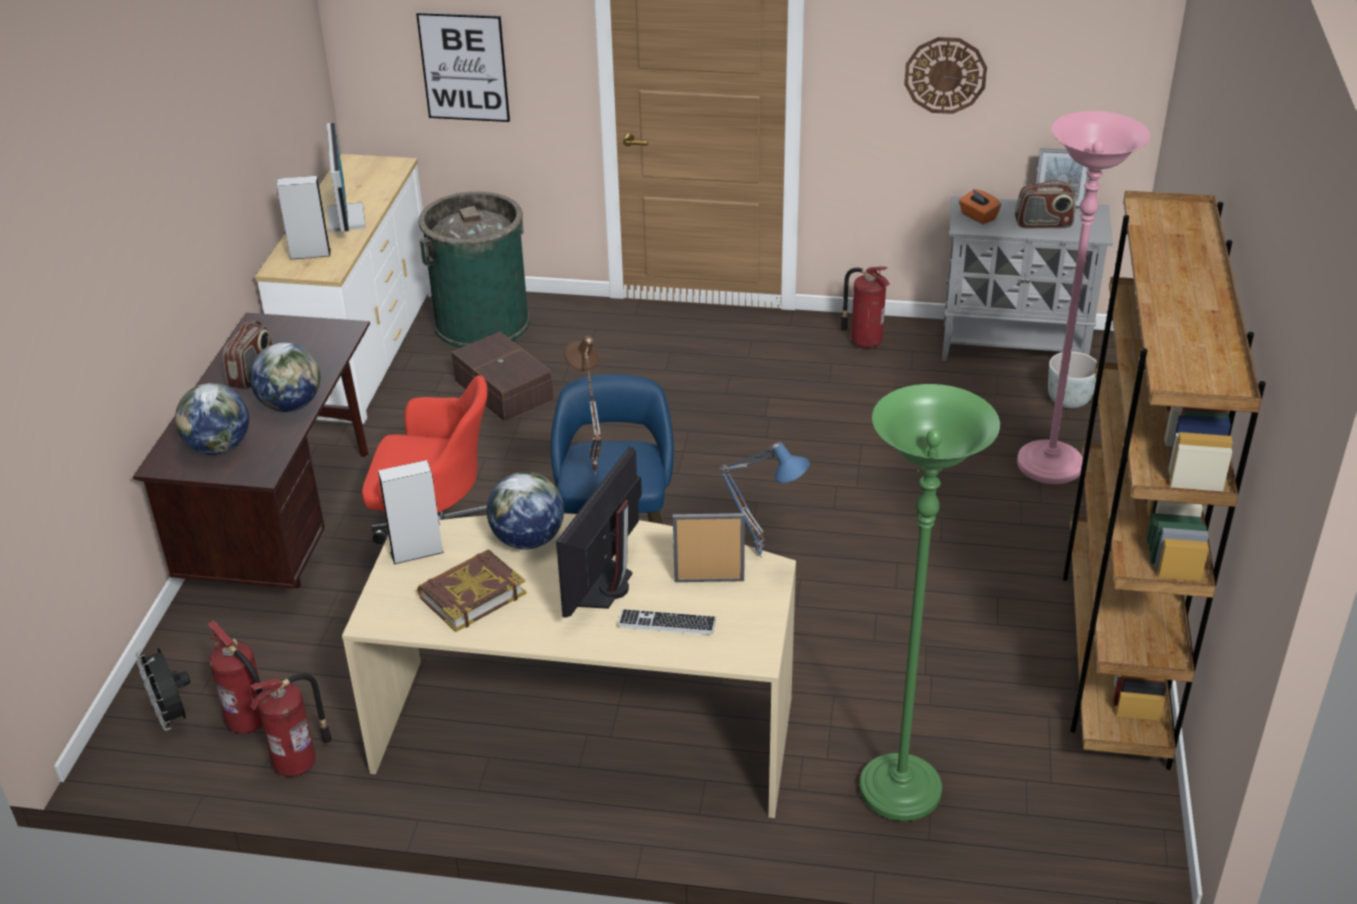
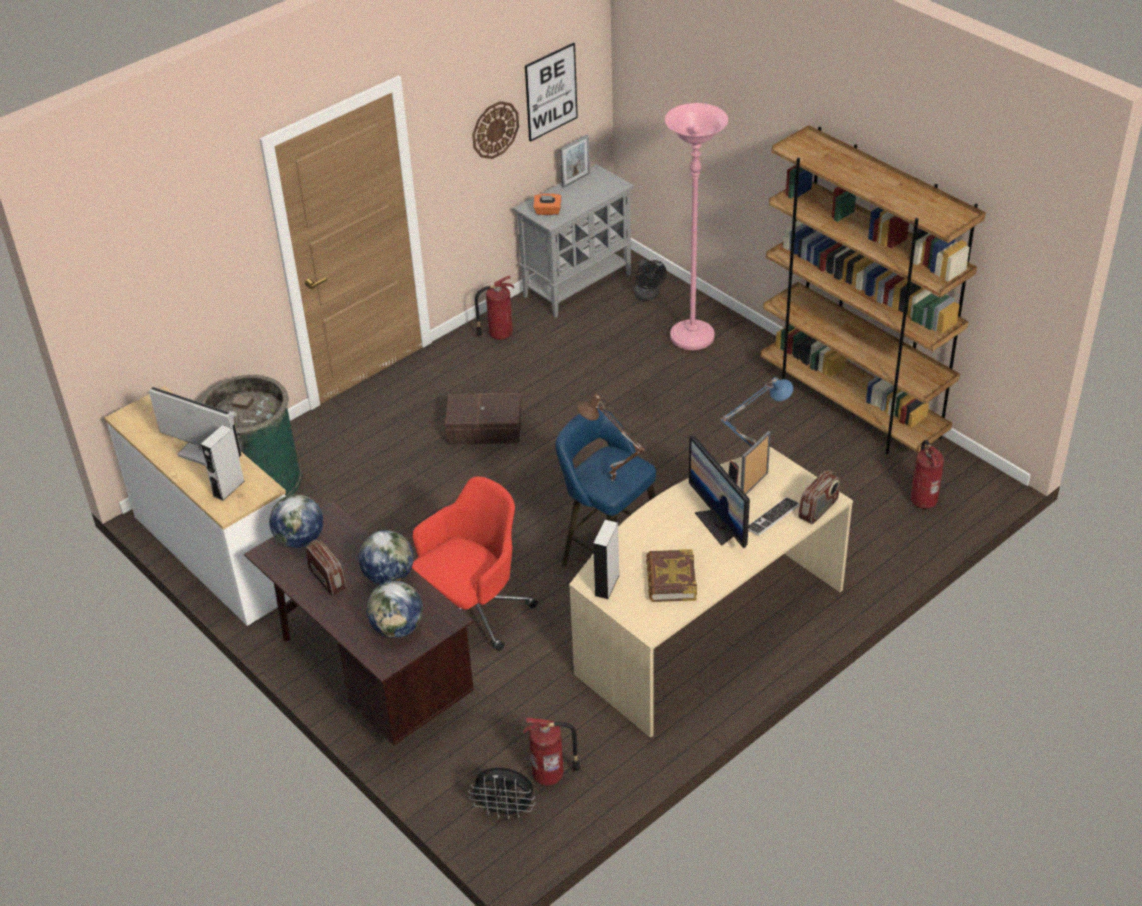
camera: 50 degrees left, 5 degrees up
(298, 762) = (608, 766): fire extinguisher -> fire extinguisher (923, 500)
(464, 67) = (183, 294): picture -> picture (551, 92)
(503, 391) = (351, 509): brown storage box -> brown storage box (485, 429)
(527, 540) = (645, 535): globe -> globe (299, 540)
(900, 791) = (868, 535): green floor lamp -> none
(1043, 224) = (586, 195): radio -> radio (818, 509)
(1069, 400) = (648, 296): grey planter -> black fan

